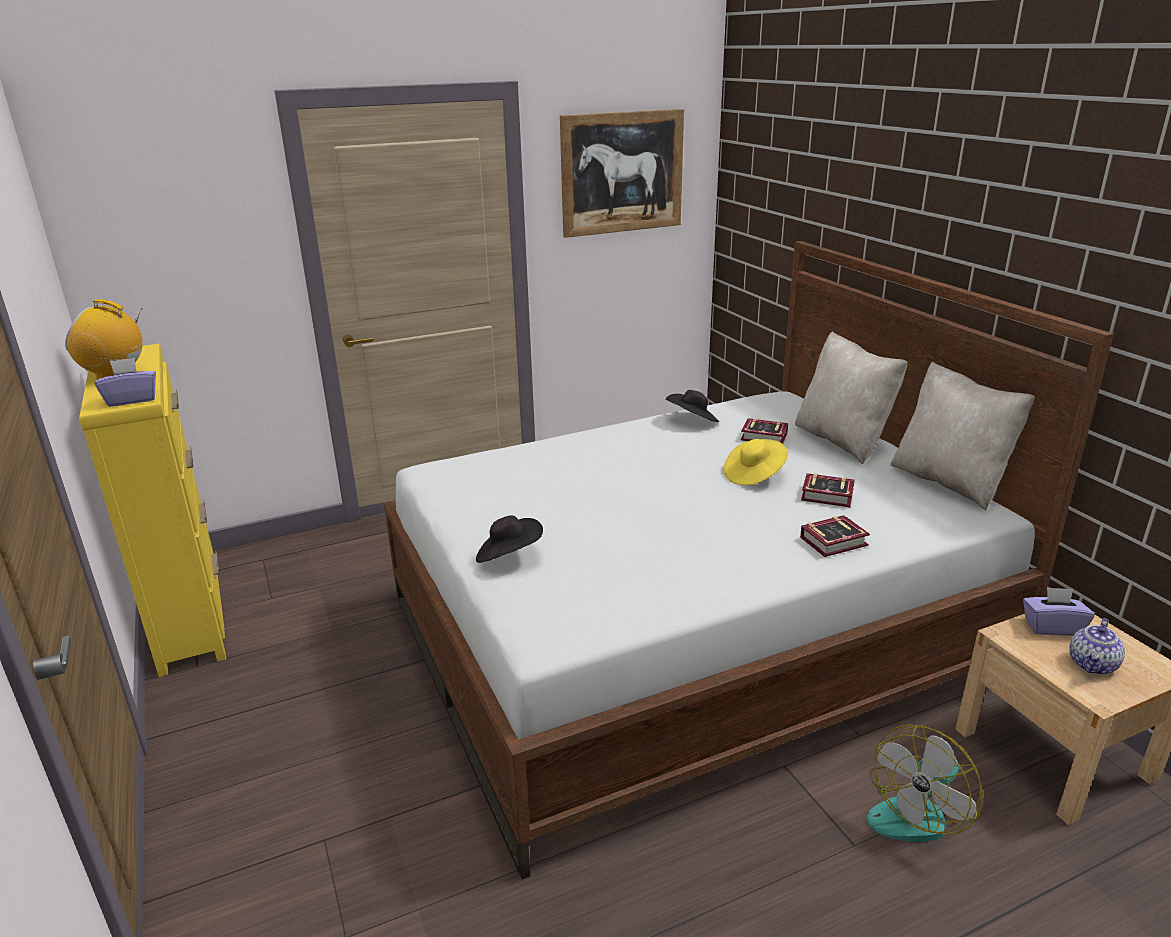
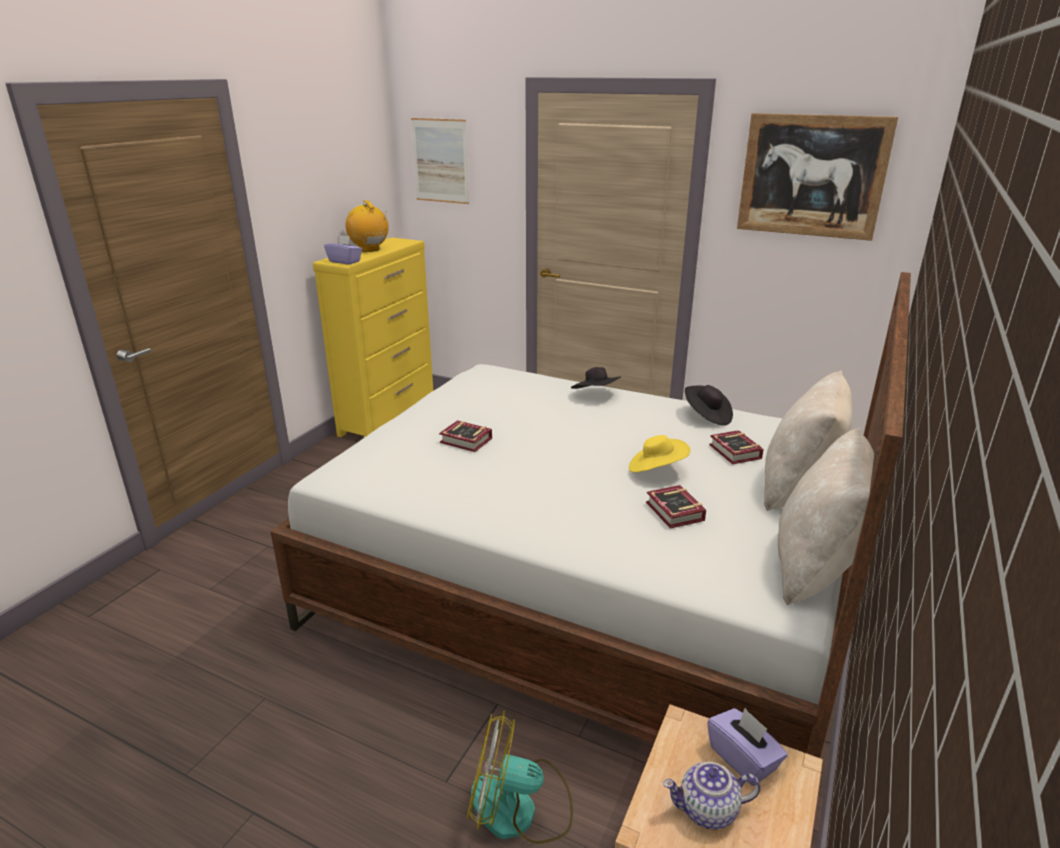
camera: 50 degrees right, 0 degrees up
(144, 221) = (440, 161): none -> picture
(509, 556) = (412, 430): black hat -> black hat (596, 395)
(836, 541) = (599, 539): book -> book (467, 441)

